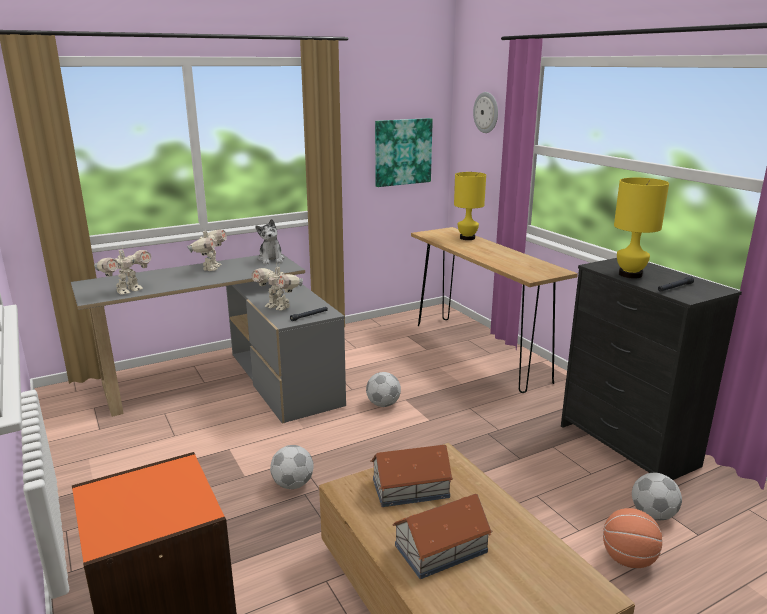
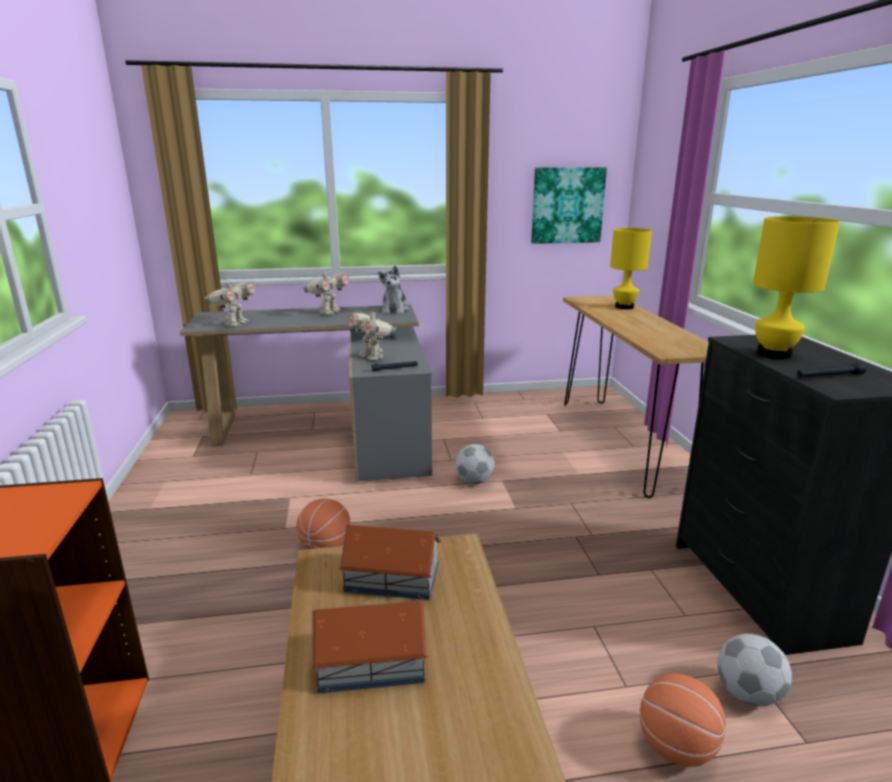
camera: 20 degrees right, 0 degrees up
(128, 291) = (235, 324): toy robot -> toy robot turned 45 degrees counterclockwise
(293, 484) = (325, 547): football -> basketball
(486, 112) = (666, 157): wall clock -> none

